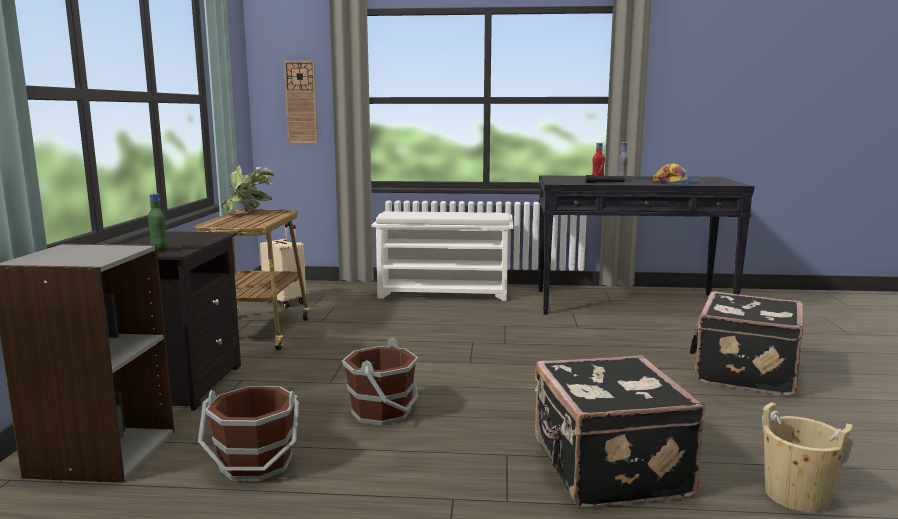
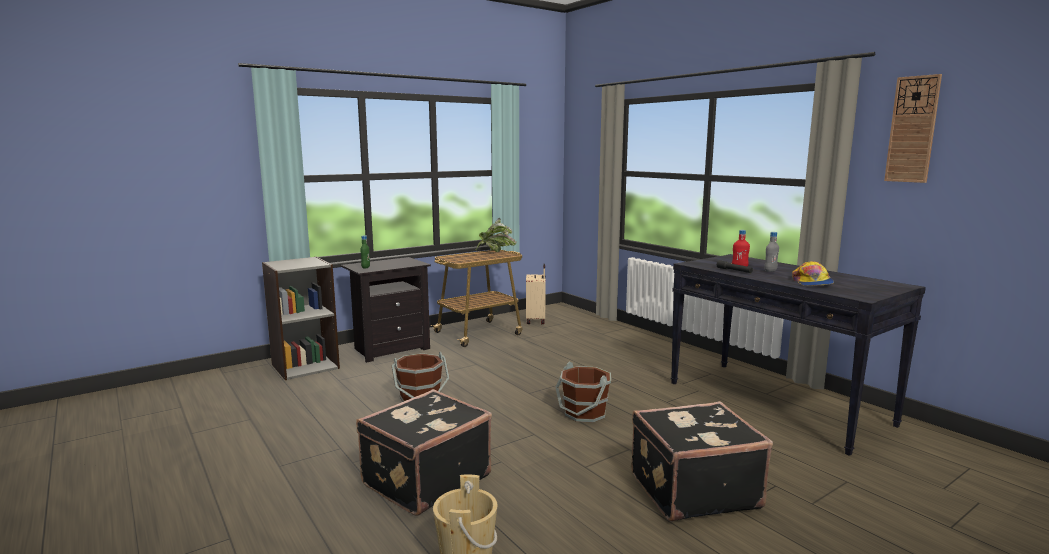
camera: 50 degrees right, 0 degrees up
(256, 465) = (327, 395): brown bucket -> brown bucket (584, 413)
(301, 102) = (588, 173): wall clock -> wall clock (912, 129)
(445, 293) = (644, 344): white shoe rack -> none

